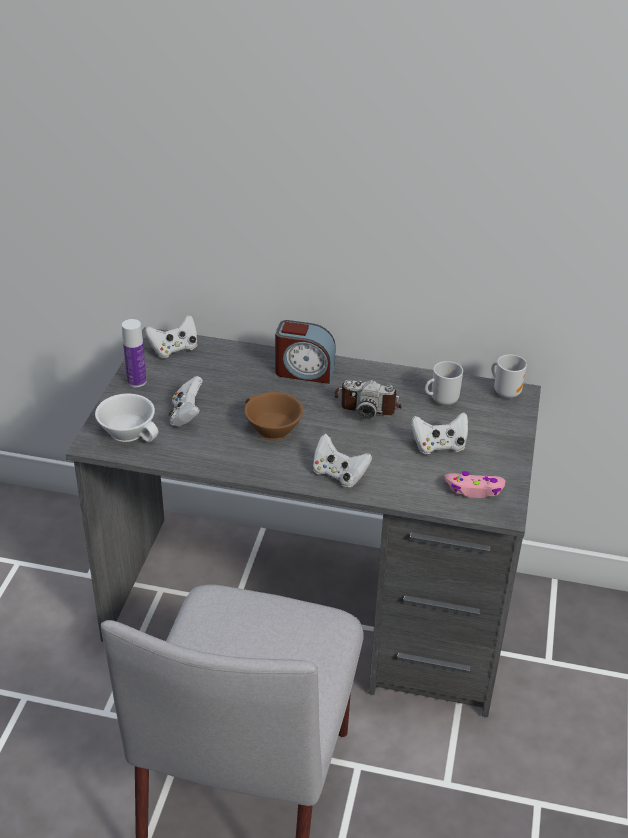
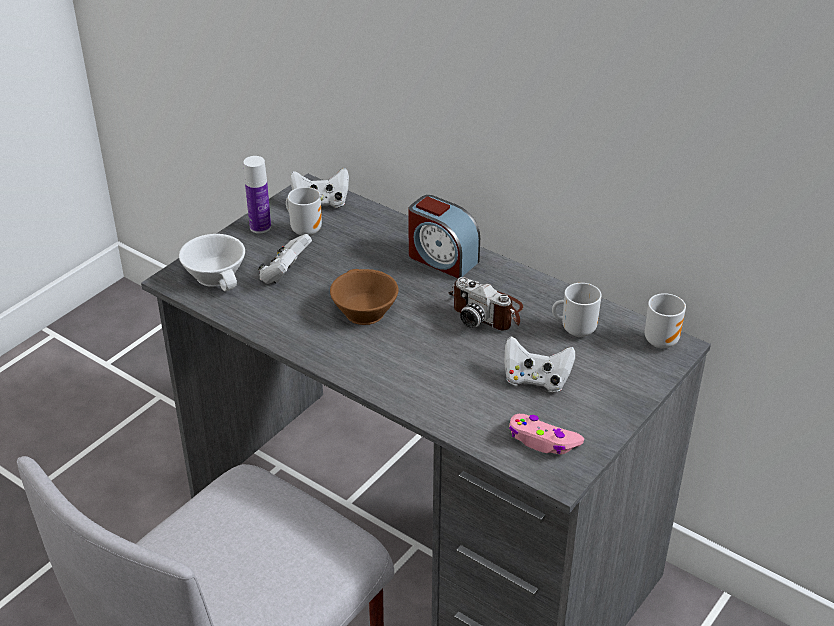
camera: 25 degrees right, 0 degrees up
(177, 374) = (305, 230): none -> mug
(339, 474) = (400, 380): white game controller -> none

